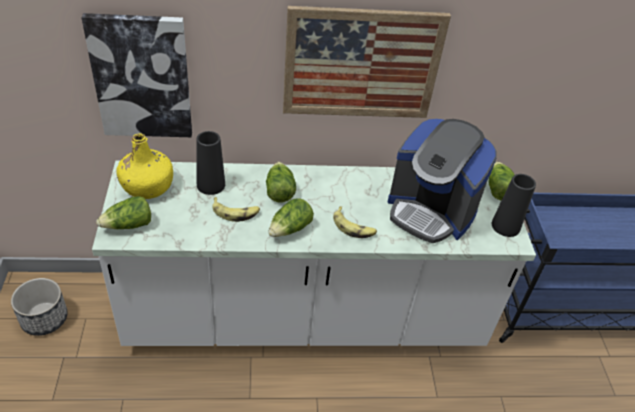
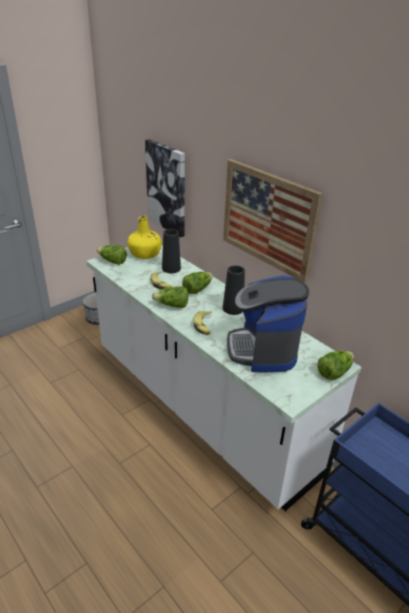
camera: 55 degrees right, 10 degrees down
(505, 226) = (300, 390): black vase -> black vase (233, 308)

